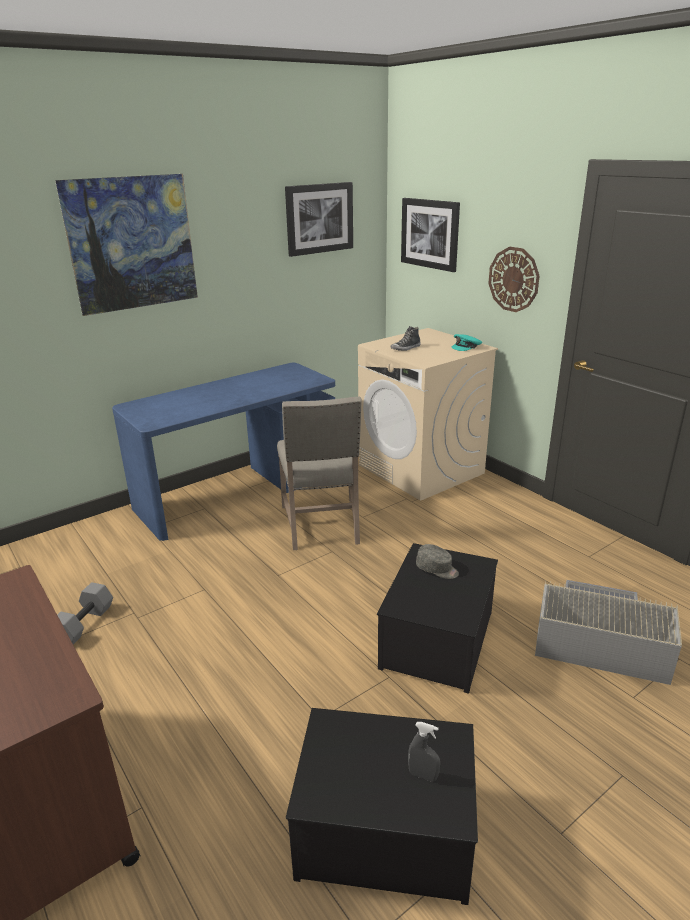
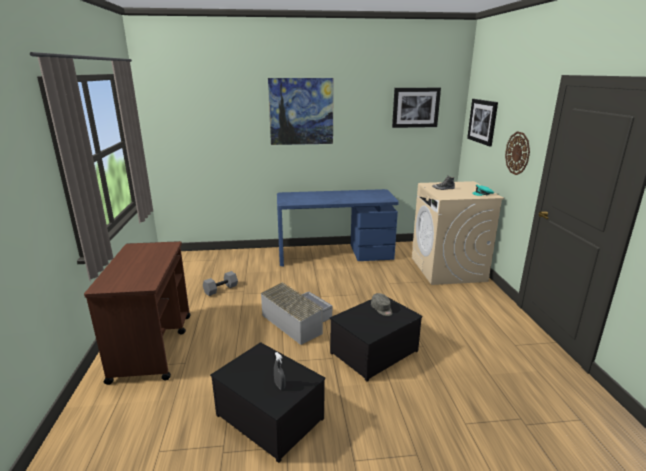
camera: 30 degrees right, 5 degrees down
(322, 525) = (363, 281): beige chair -> none
(597, 641) = (472, 388): grey storage box -> grey storage box (297, 320)

